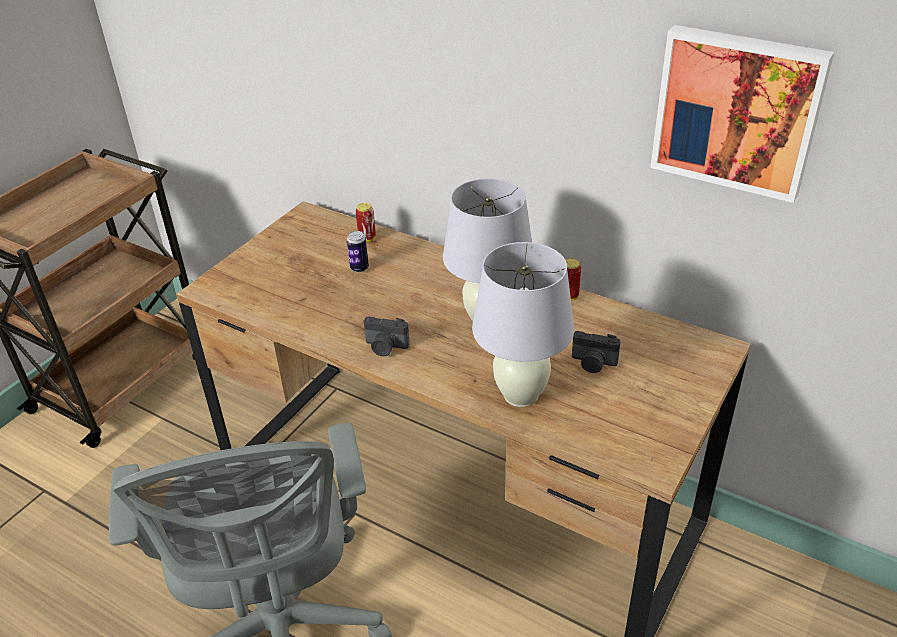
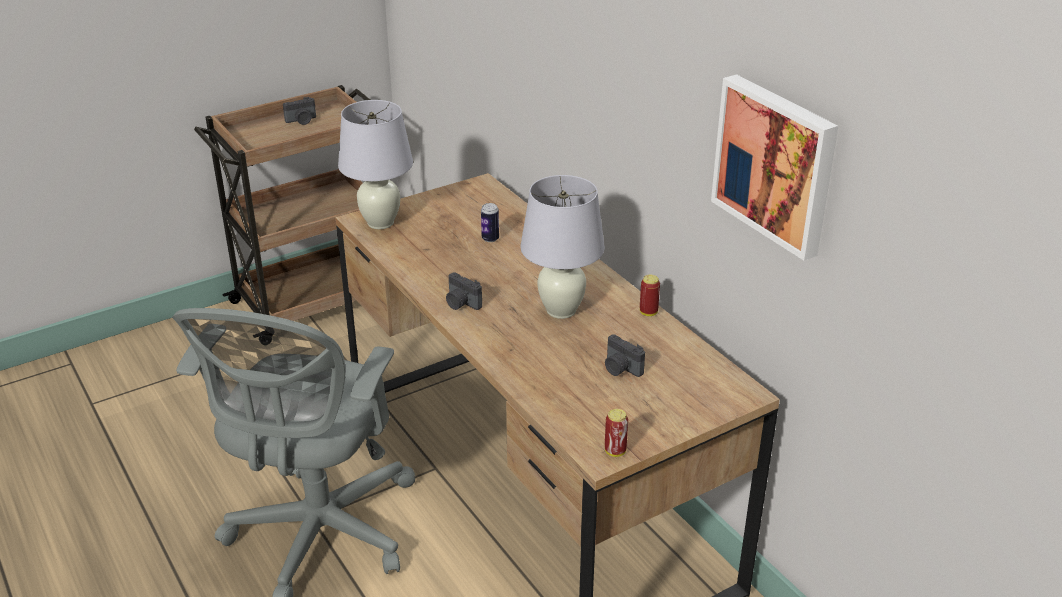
camera: 25 degrees right, 5 degrees down
(62, 198) = (301, 121): none -> camera
(367, 238) = (516, 217): can -> can (615, 451)
(521, 395) = (538, 372): white table lamp -> white table lamp (380, 223)

